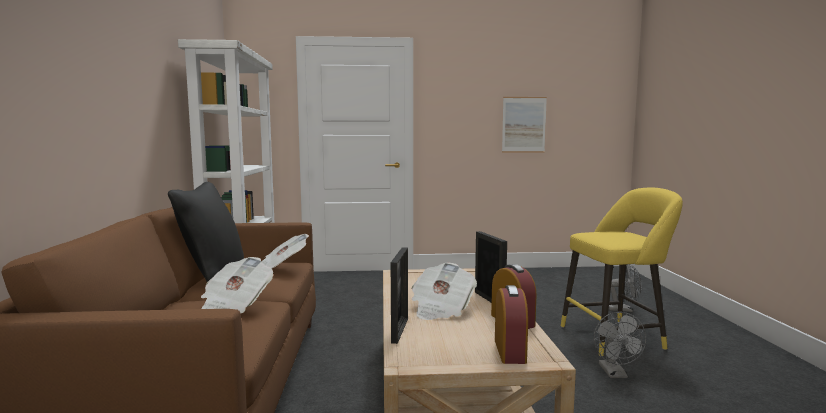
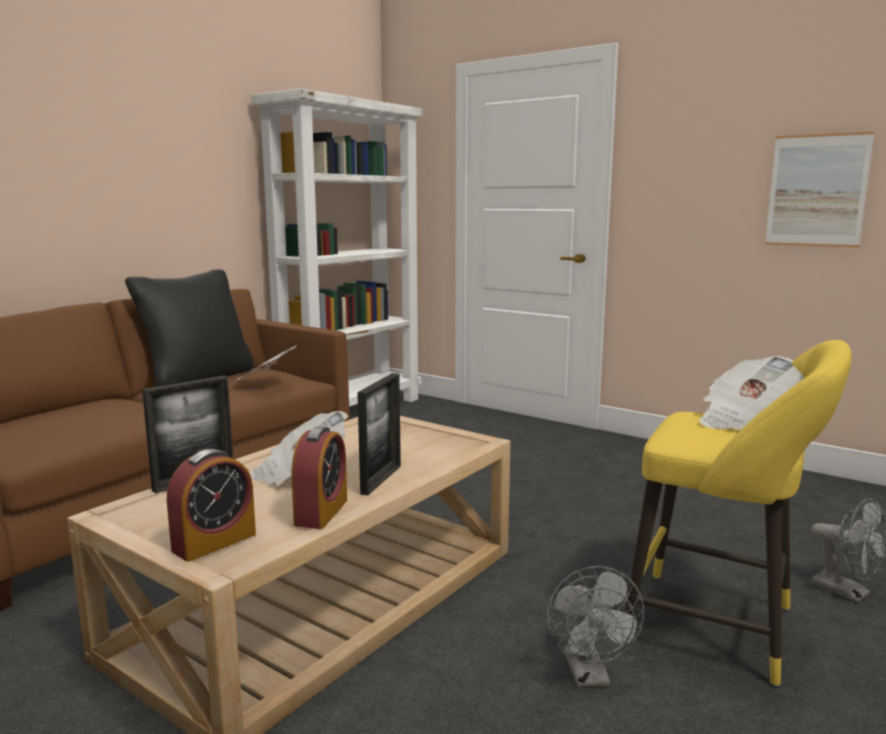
camera: 40 degrees right, 5 degrees up
(234, 306) = (121, 412): newspaper -> newspaper (748, 421)
(615, 374) = (589, 676): grey fan -> grey fan turned 45 degrees counterclockwise

